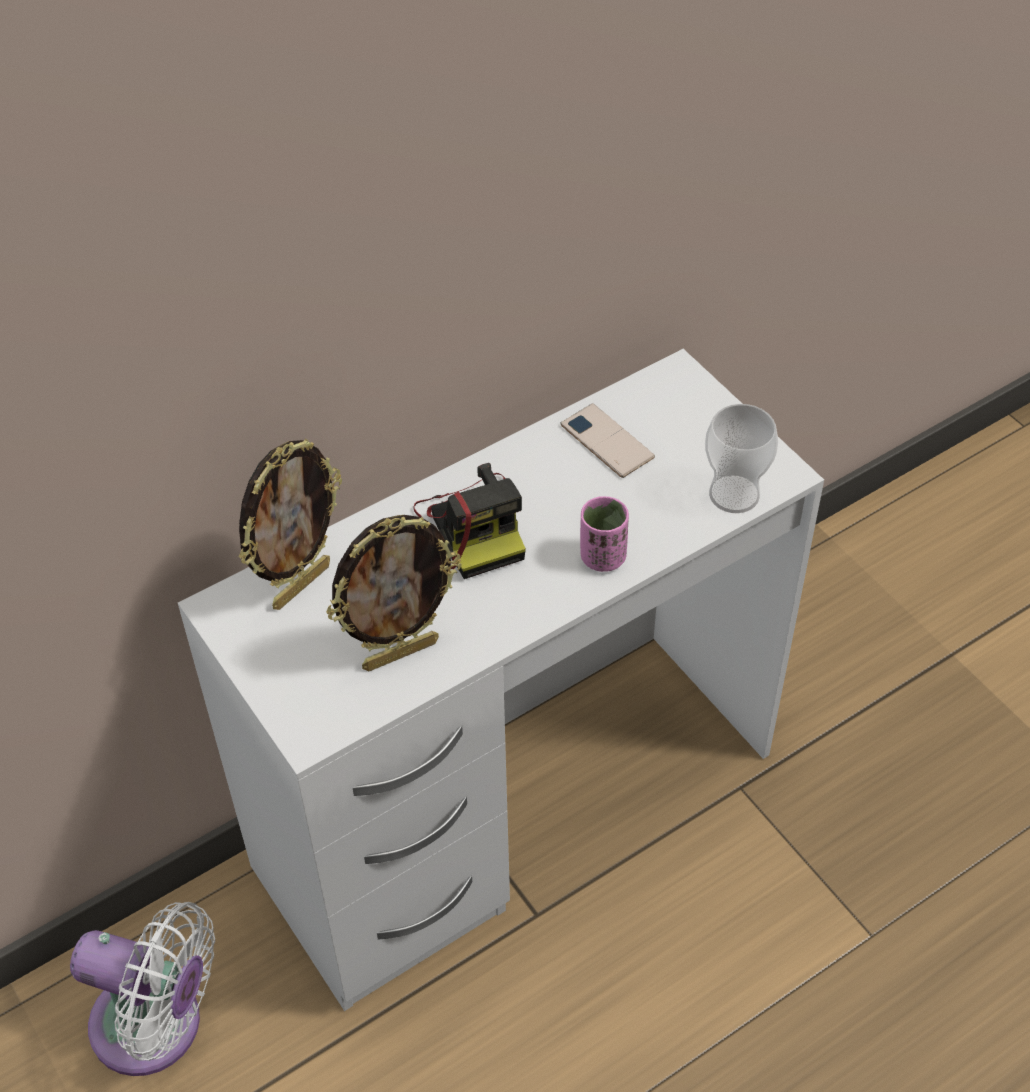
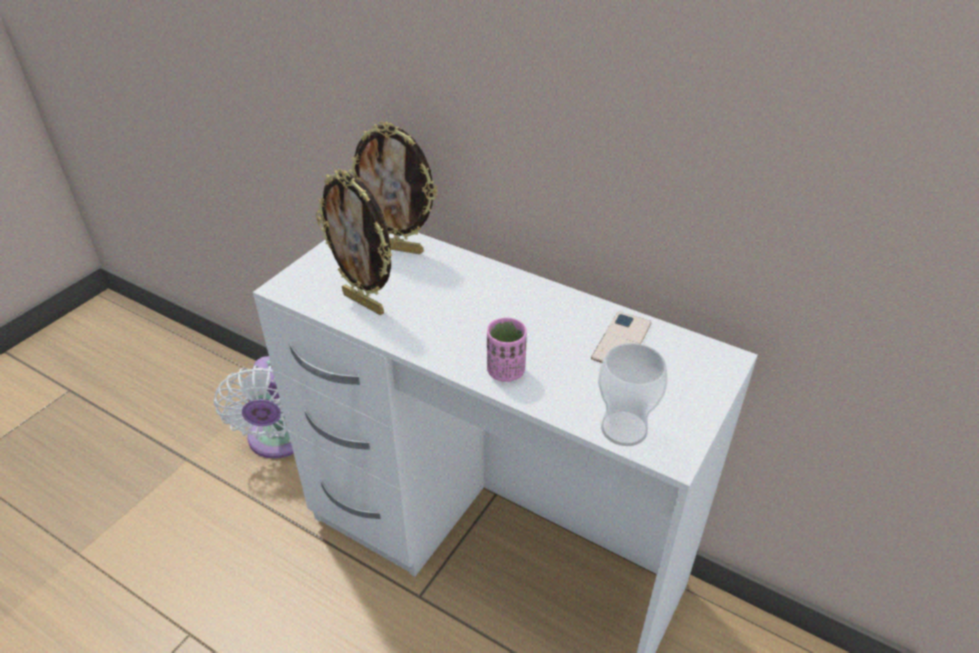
camera: 65 degrees right, 10 degrees down
(473, 526) = (492, 301): camera -> none

